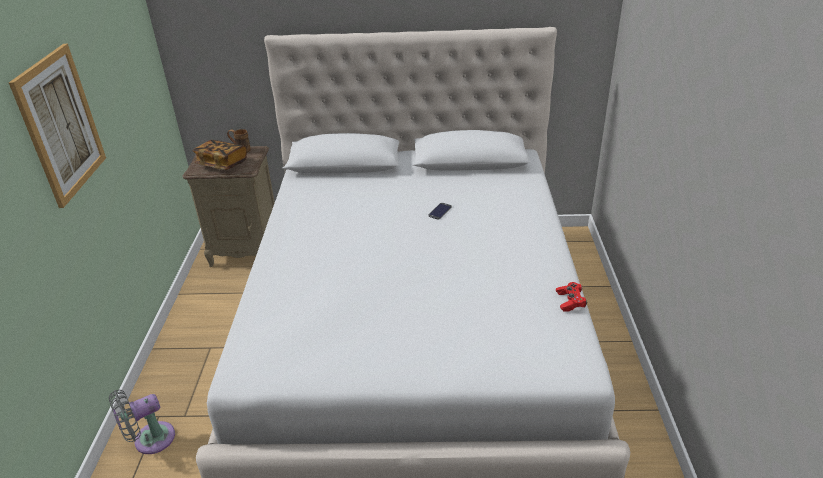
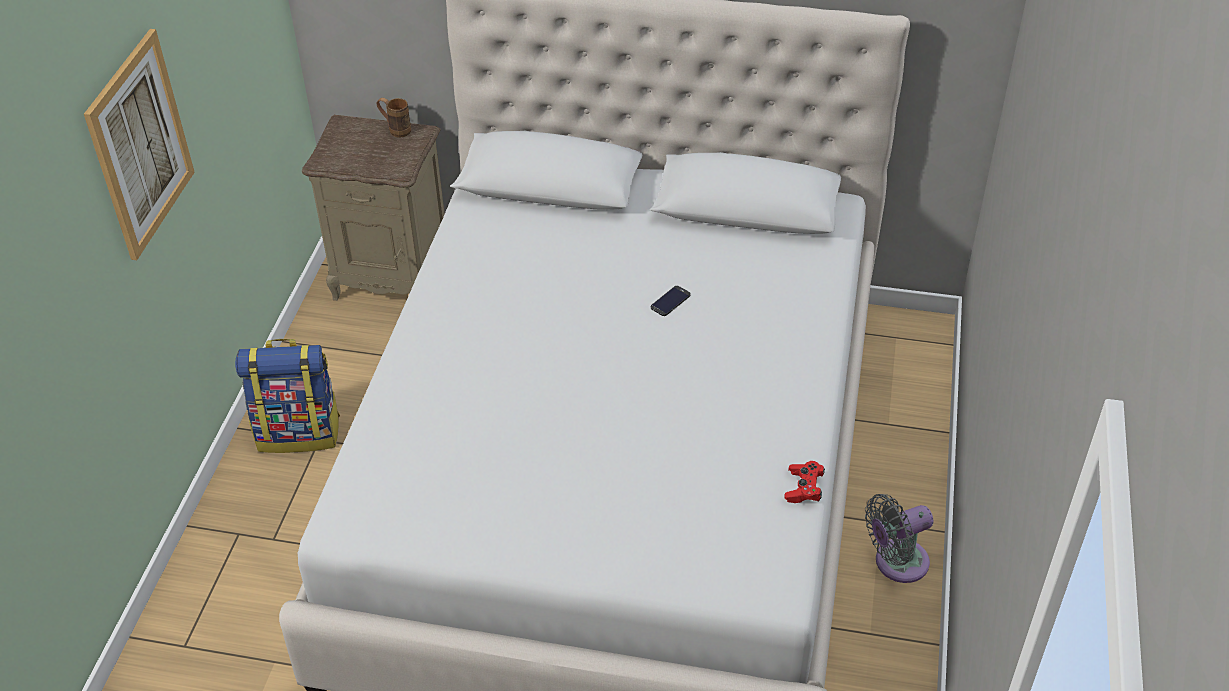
camera: 10 degrees right, 10 degrees up
(150, 440) = (225, 566): grey fan -> grey fan (896, 563)
(196, 345) = (299, 432): none -> backpack
(222, 164) = (363, 155): book -> none

